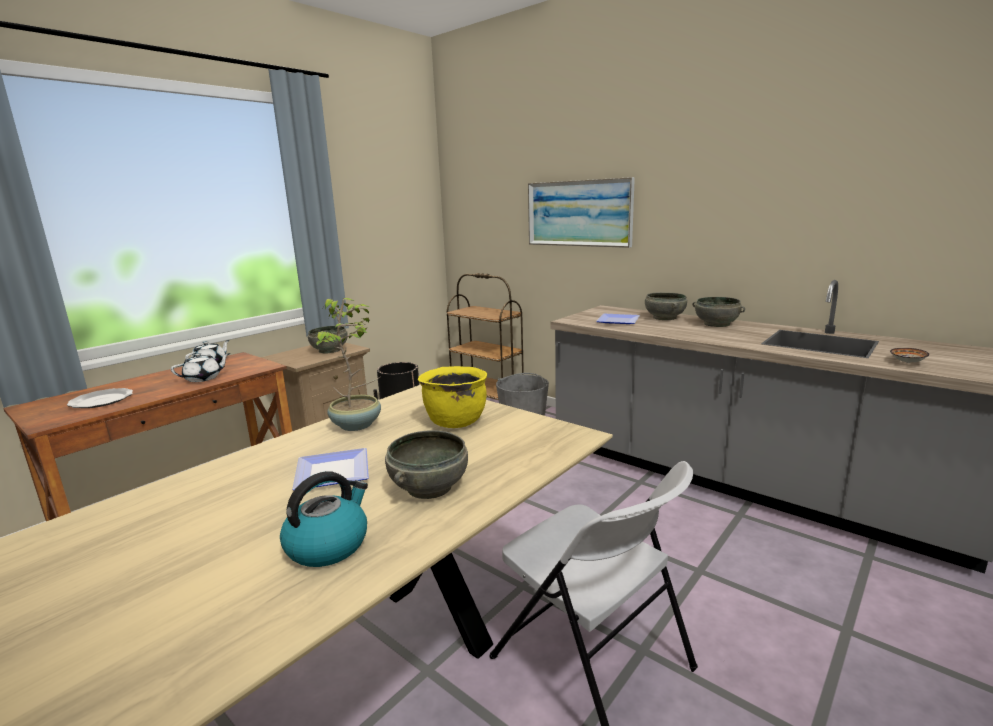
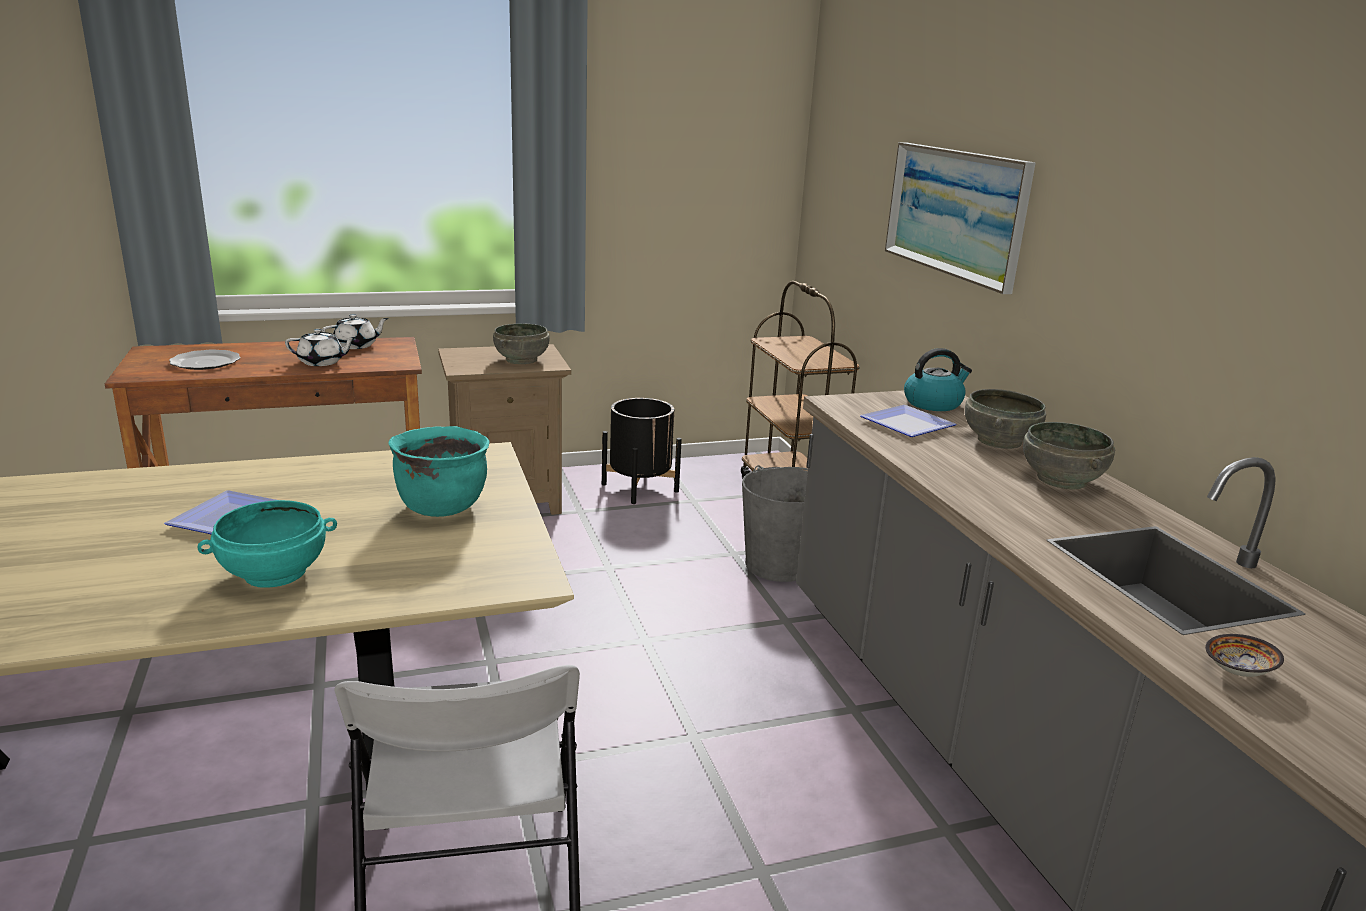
camera: 30 degrees right, 5 degrees up
(328, 545) = (104, 592): kettle -> kettle (933, 403)
(358, 425) = (347, 473): potted plant -> none
(428, 487) = (274, 572): grey bowl -> turquoise bowl
(455, 421) = (442, 506): yellow cooking pot -> turquoise cooking pot

